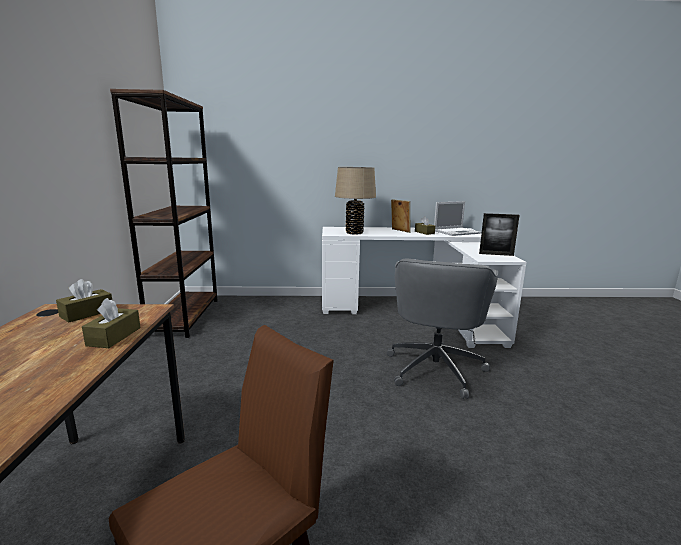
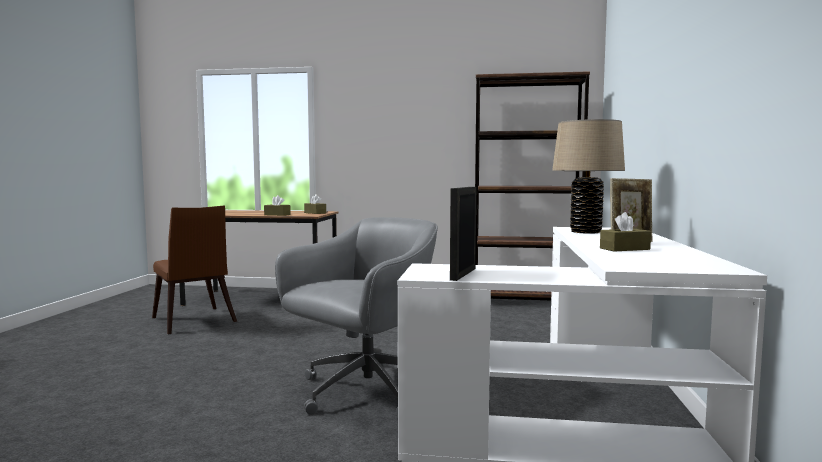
camera: 100 degrees right, 10 degrees down
(435, 367) = (364, 392): grey office chair -> grey office chair turned 105 degrees clockwise
(457, 232) = (660, 261): laptop -> none

